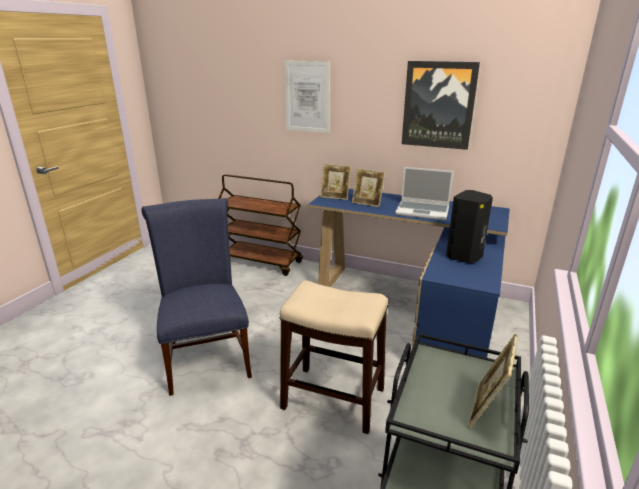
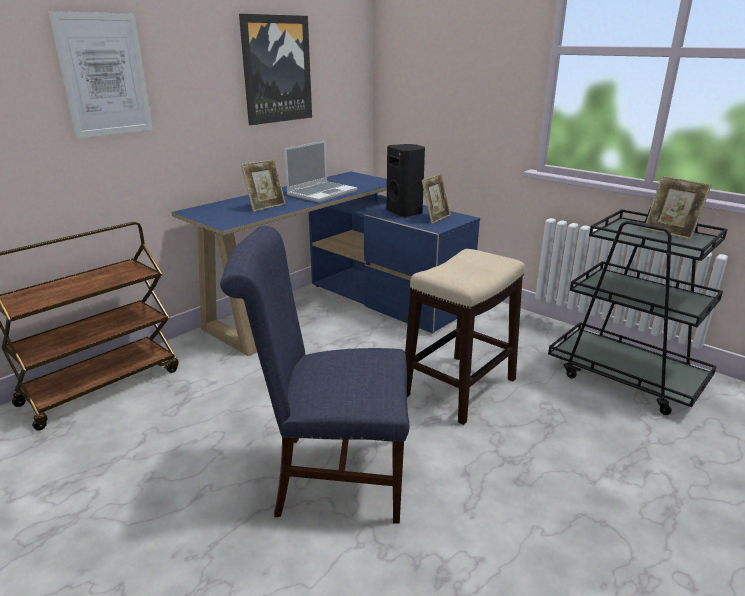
camera: 70 degrees left, 0 degrees up
(335, 197) = (219, 215): picture frame -> picture frame (435, 218)

